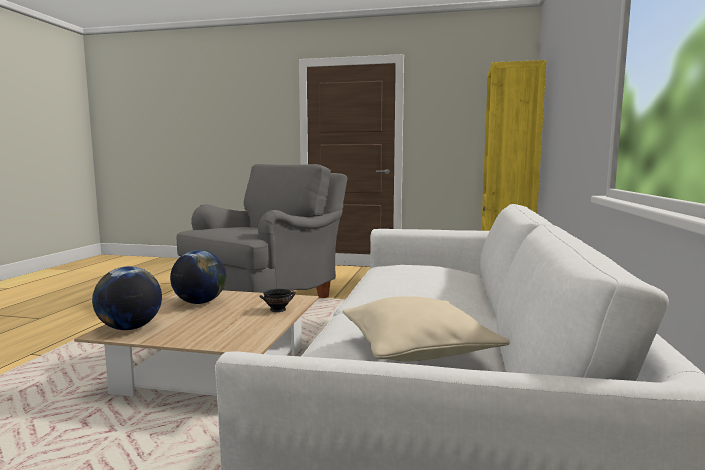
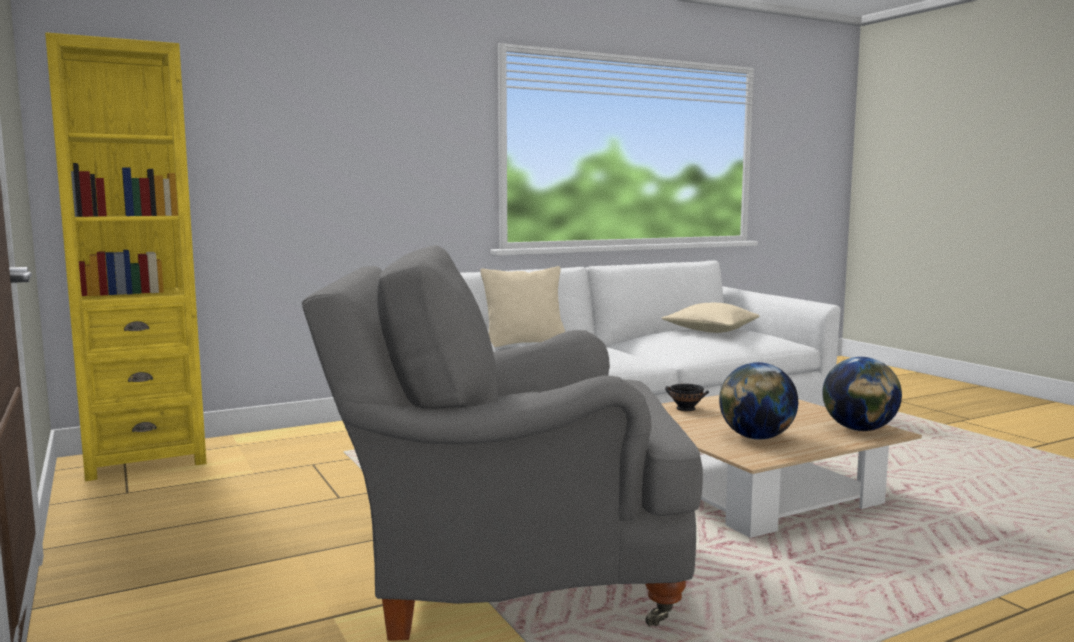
camera: 130 degrees left, 0 degrees up
(457, 273) = (524, 344): none -> beige pillow

